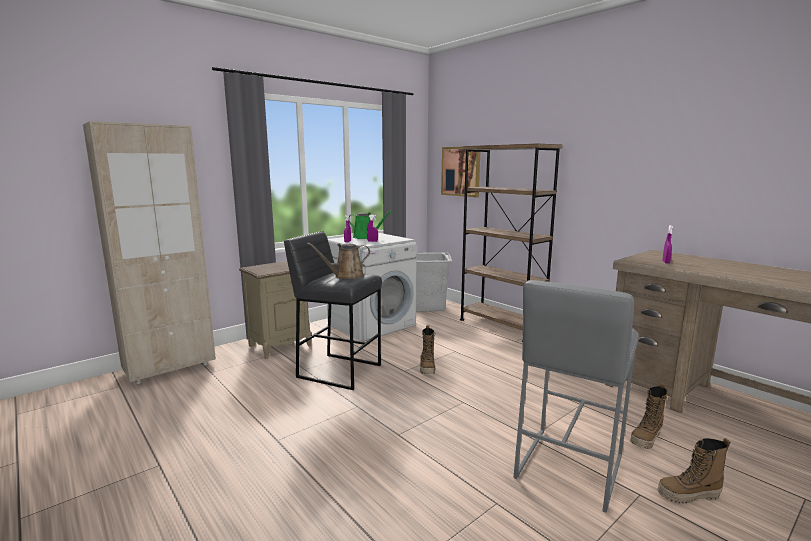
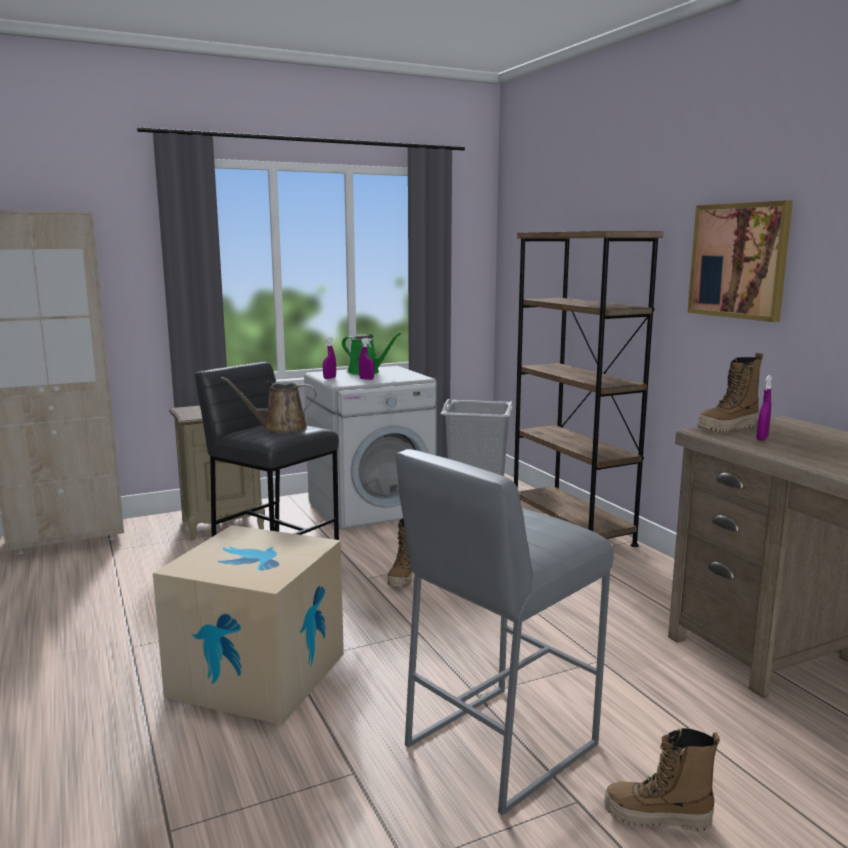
camera: 15 degrees right, 0 degrees up
(382, 446) = (258, 674): none -> cardboard box
(461, 171) = (536, 271): picture -> picture (739, 261)
(646, 438) = (664, 726): boot -> boot (727, 429)

